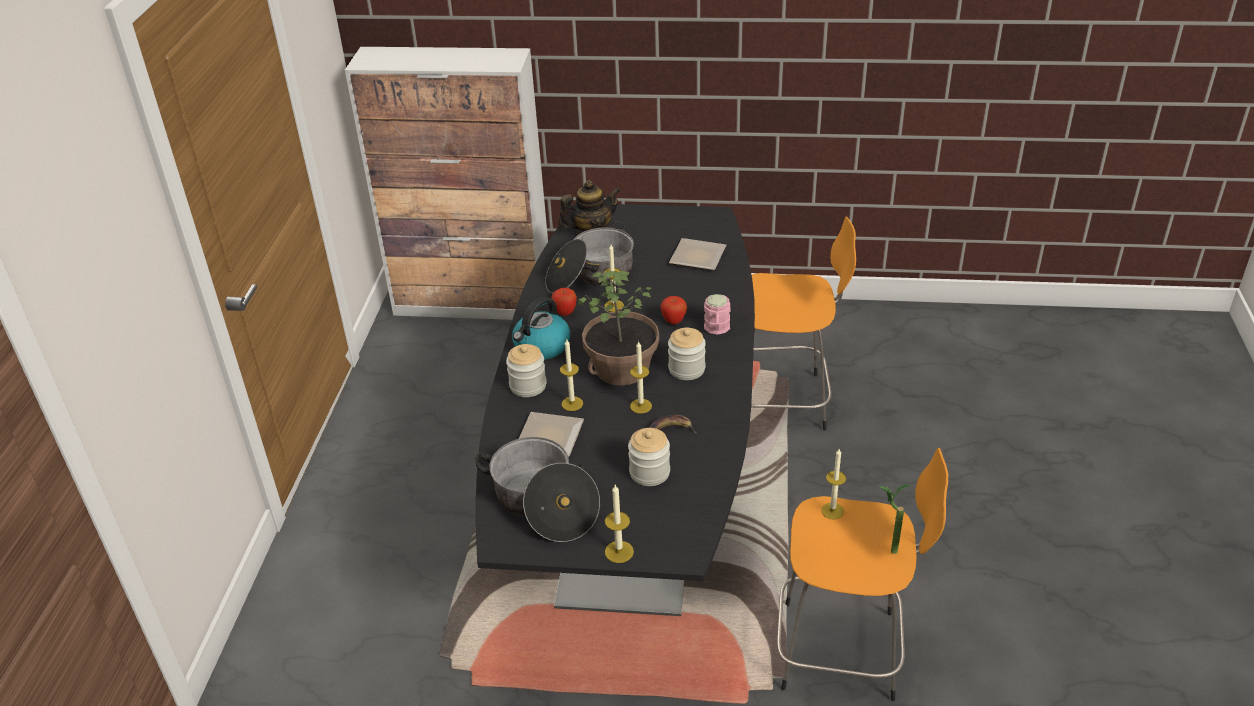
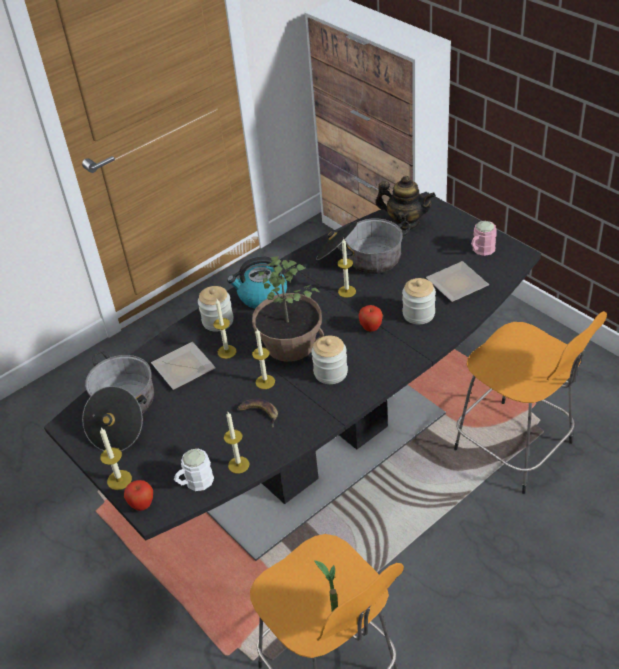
camera: 45 degrees right, 5 degrees up
(565, 313) = (308, 278): apple -> apple (142, 505)
(649, 472) = (207, 436): jar -> jar (418, 314)
(690, 510) = (195, 482): none -> white mug
(717, 329) = (393, 353): pink mug -> pink mug (481, 250)
(832, 511) = (335, 557): candle -> candle (238, 465)

